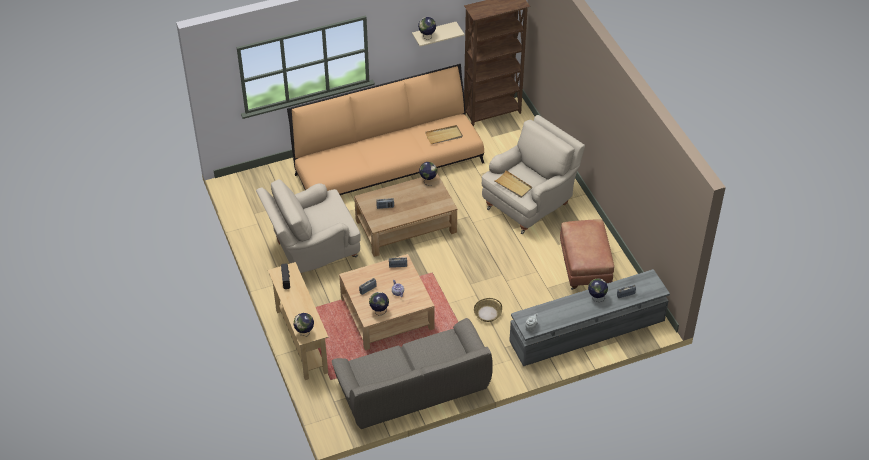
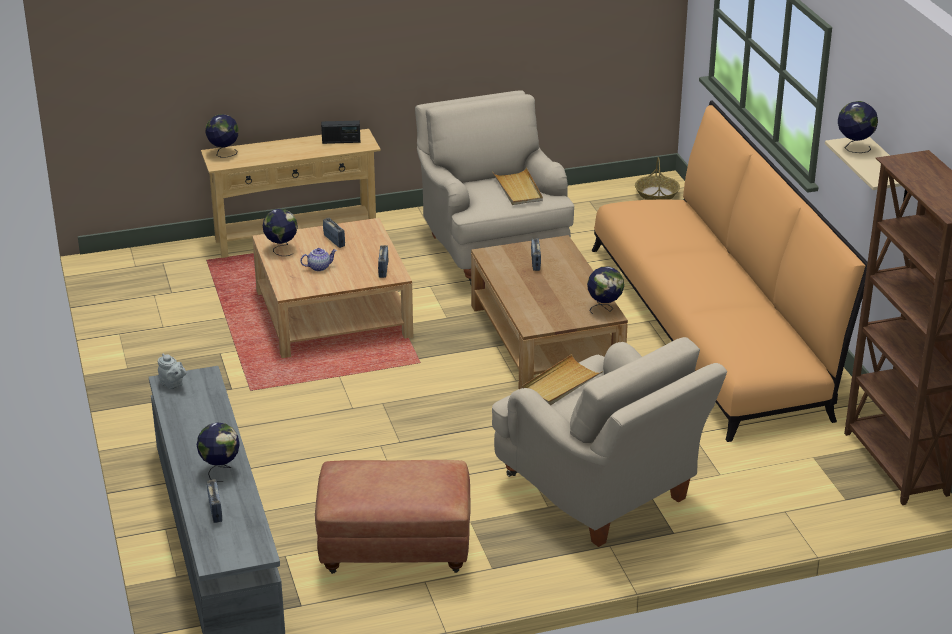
camera: 95 degrees right, 15 degrees down
(412, 385) = (164, 331): sofa -> none
(444, 136) = (740, 334): beige tray -> beige tray (518, 189)
(487, 313) = (301, 418): basket -> basket (656, 194)

